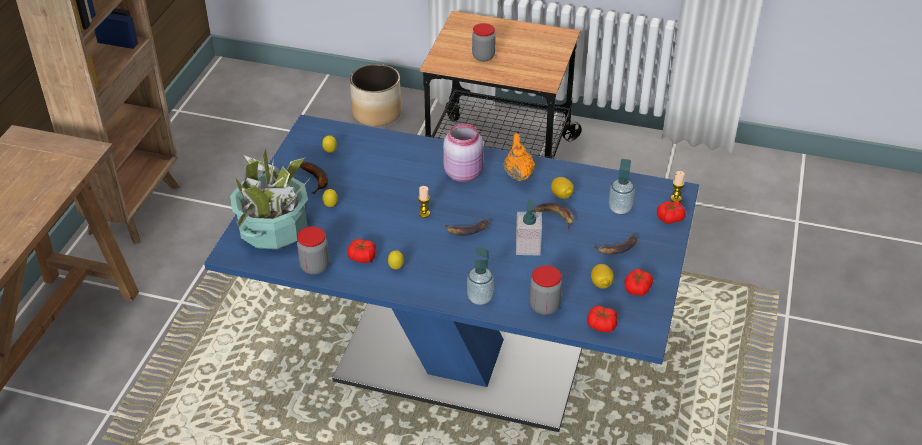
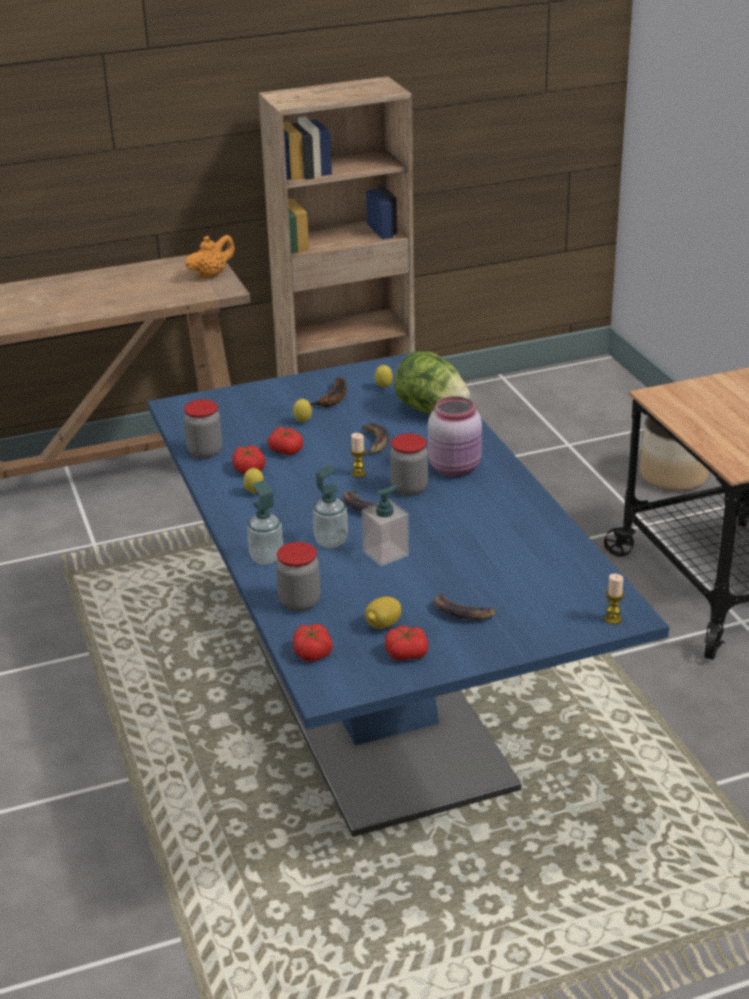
camera: 55 degrees right, 10 degrees down
(273, 230) = (232, 411): potted plant -> none
(384, 148) = (430, 411): none -> lettuce
(483, 56) = (715, 414): jar -> jar (409, 488)
(518, 174) = (501, 499): orange teapot -> orange teapot (211, 275)
(554, 217) = (459, 550): banana -> banana (373, 443)
(561, 195) = (504, 539): lemon -> none
(620, 208) = (536, 586): soap dispenser -> soap dispenser (331, 541)
(670, 218) = (568, 628): tomato -> tomato (286, 450)

